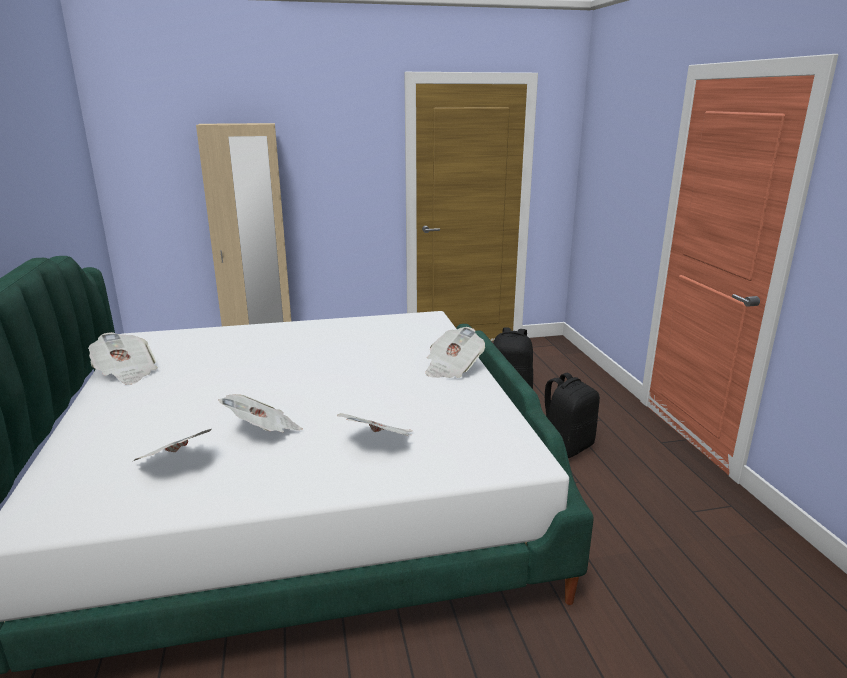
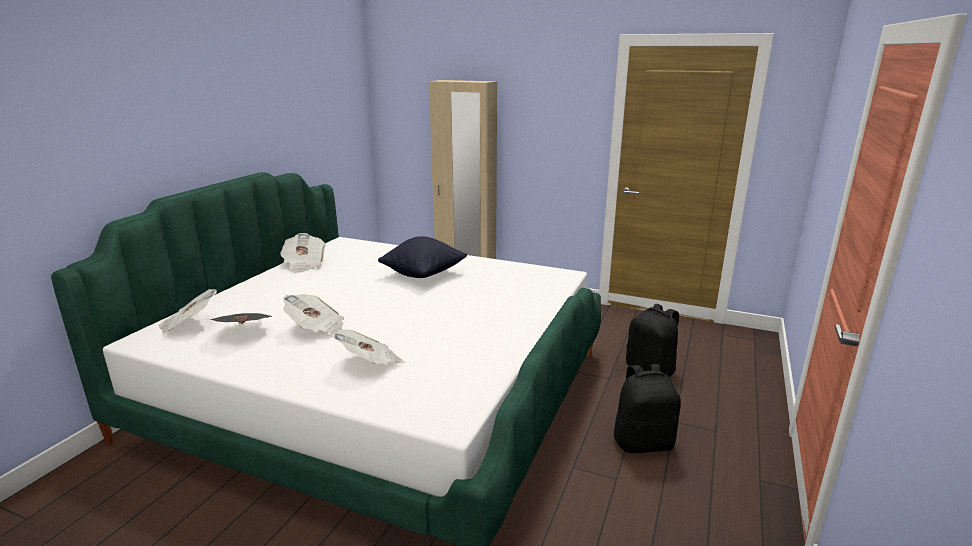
camera: 35 degrees right, 0 degrees up
(294, 348) = (423, 274): none -> black pillow
(452, 368) = (513, 324): newspaper -> newspaper (189, 325)

